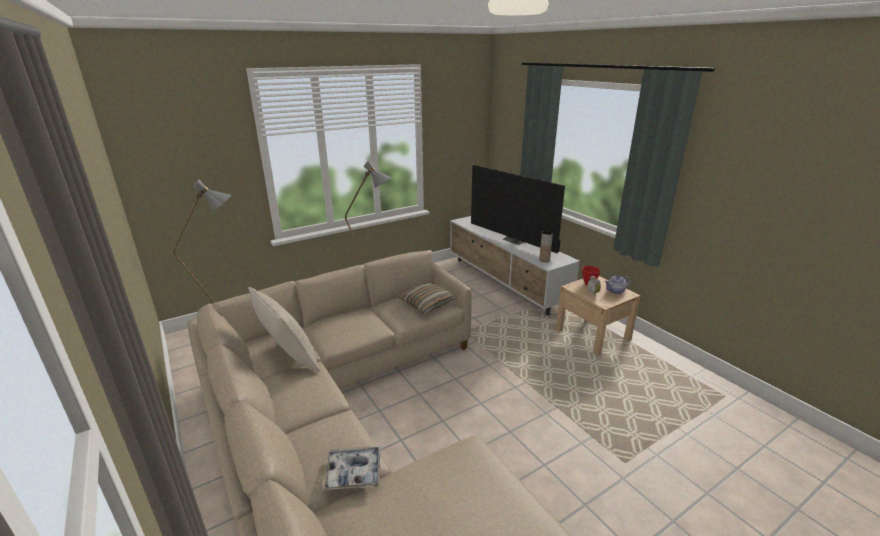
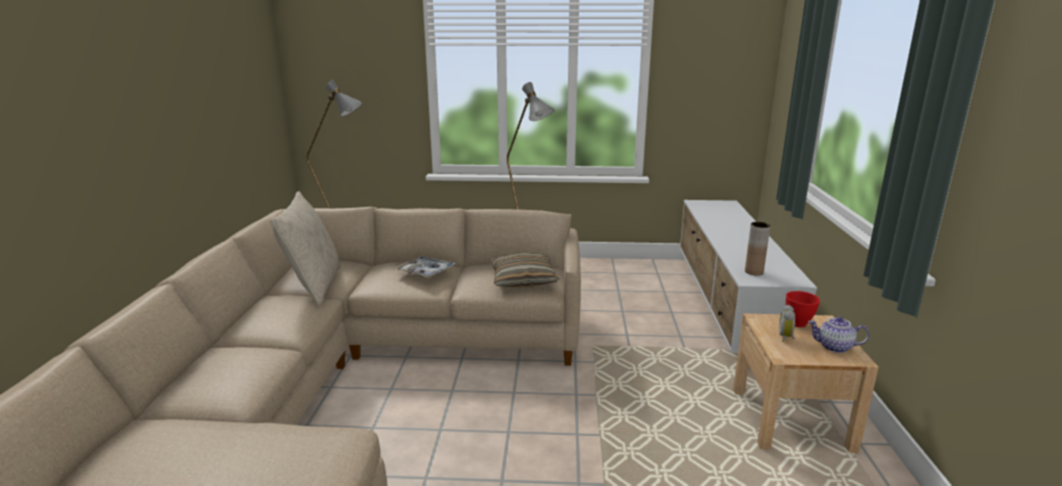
camera: 35 degrees right, 5 degrees down
(353, 472) = (207, 401): tray -> tray (426, 272)
(515, 240) = (744, 239): television -> none

